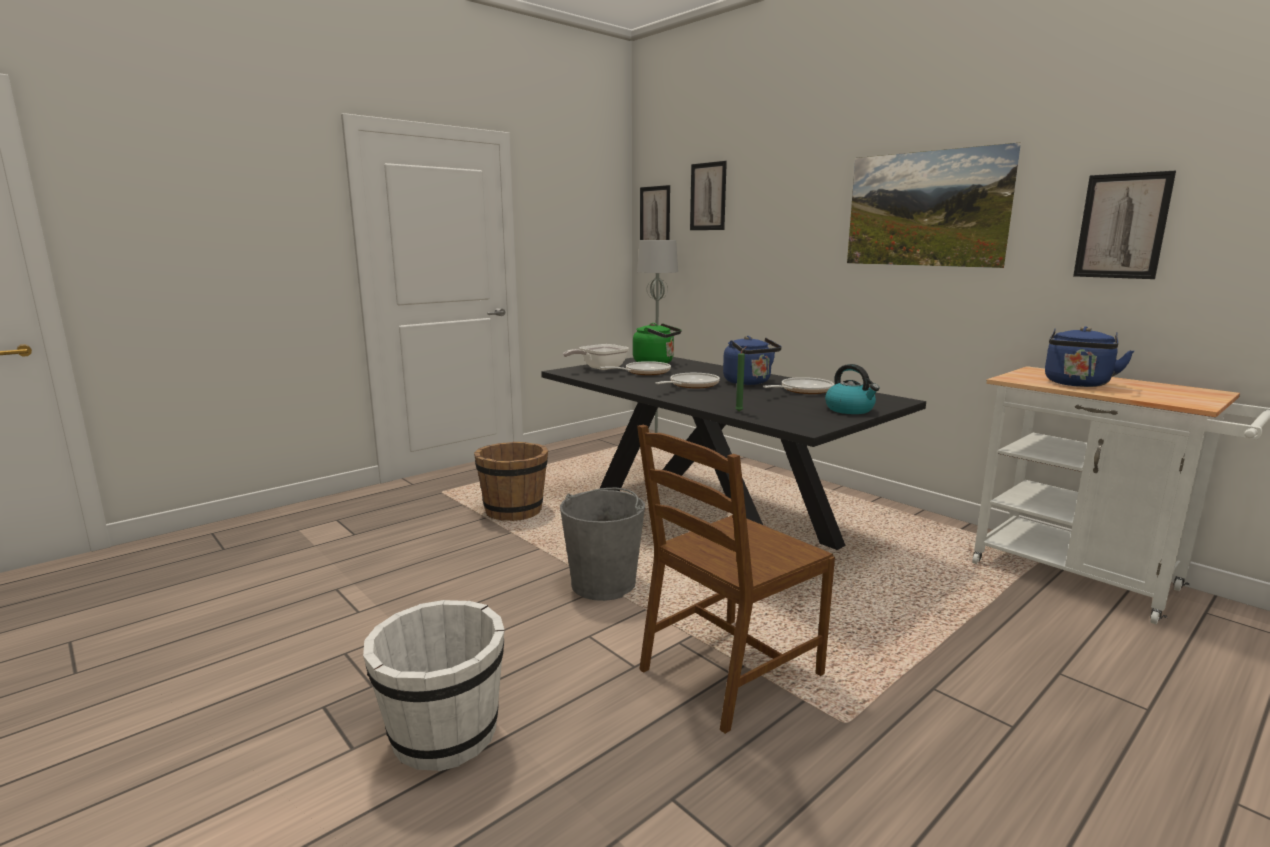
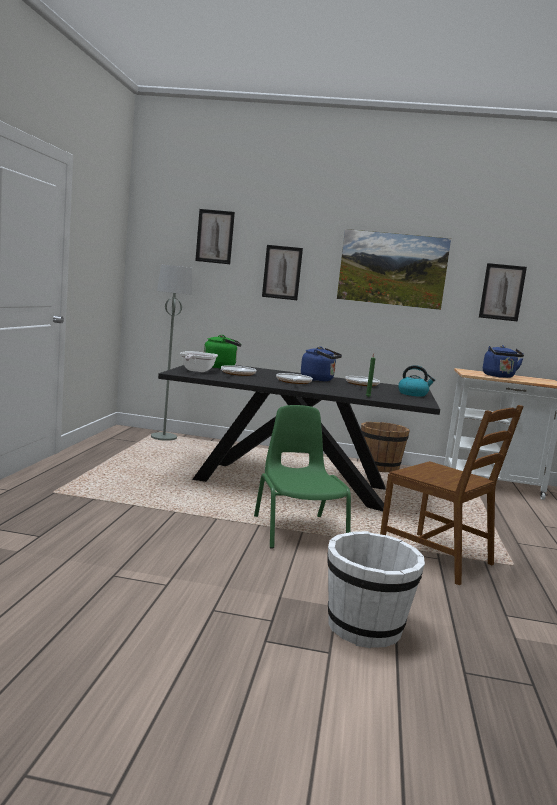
camera: 40 degrees left, 5 degrees down
(514, 511) = (147, 497): brown bucket -> brown bucket (379, 467)
(604, 583) = (298, 531): grey bucket -> green chair
(655, 217) = (155, 245): picture -> picture (282, 272)
(729, 672) = (437, 558): brown chair -> brown chair turned 60 degrees counterclockwise

